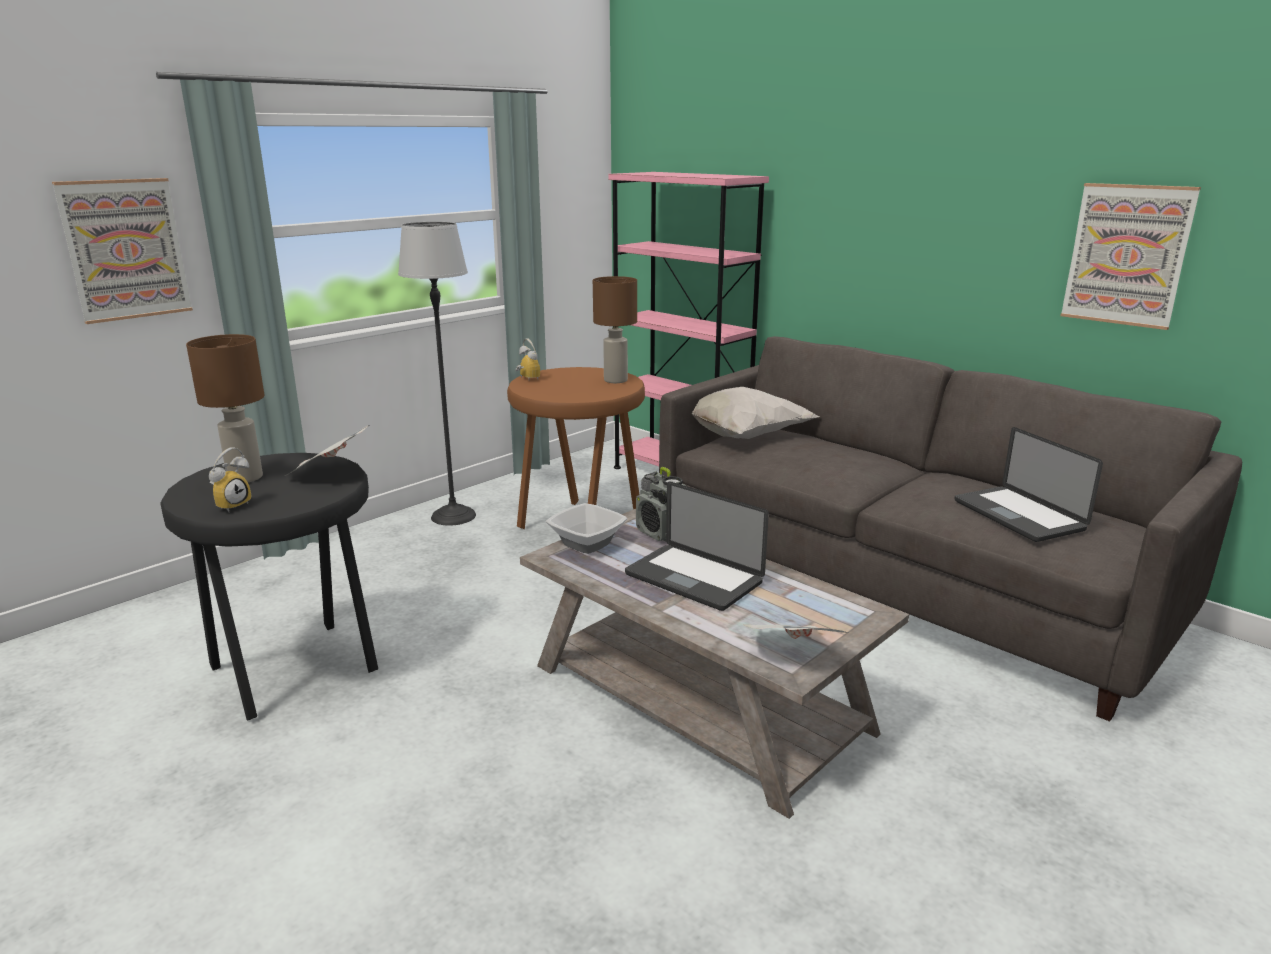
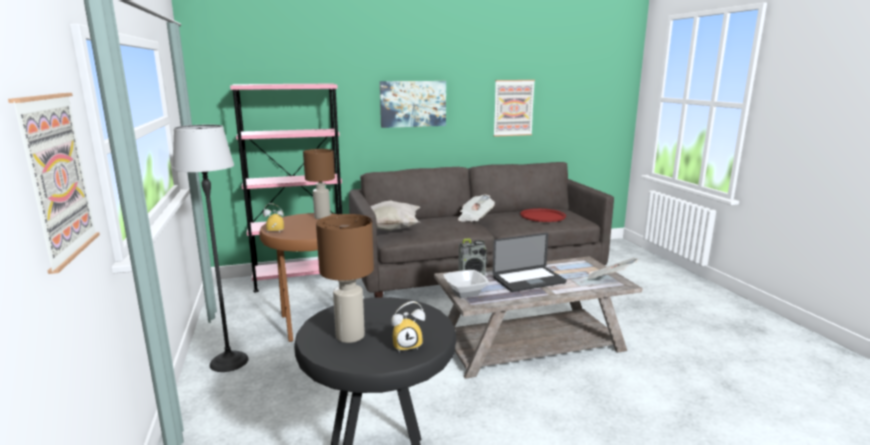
camera: 60 degrees left, 5 degrees down
(232, 505) = (407, 345): alarm clock -> alarm clock turned 105 degrees clockwise
(330, 472) = (380, 307): newspaper -> newspaper (474, 218)
(897, 223) = (413, 104): none -> picture
(1018, 515) = (542, 216): laptop -> red tray

